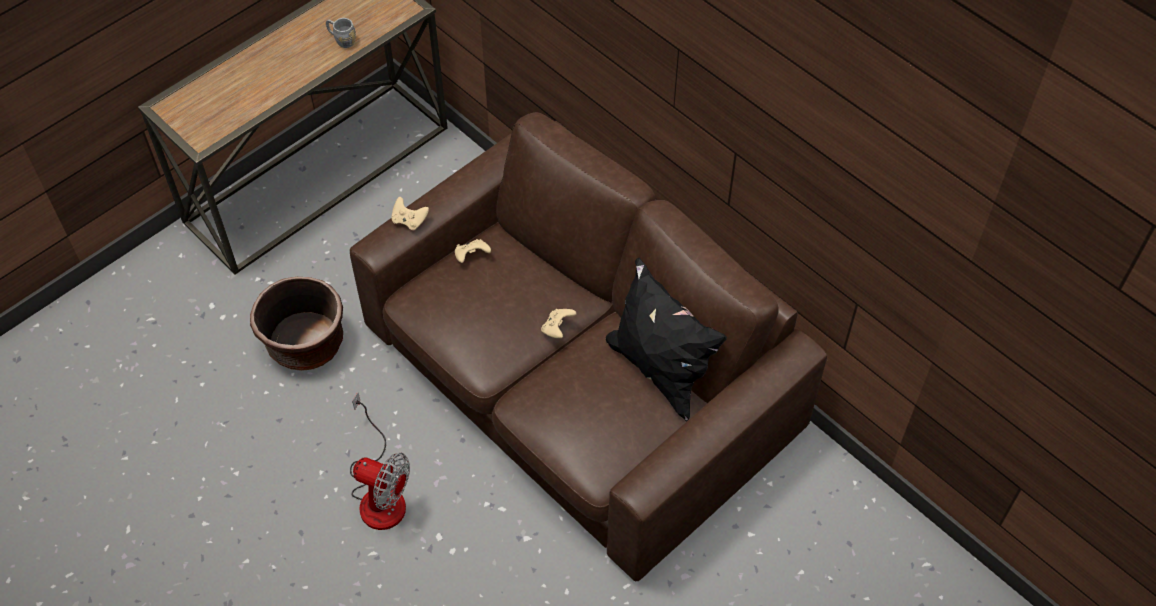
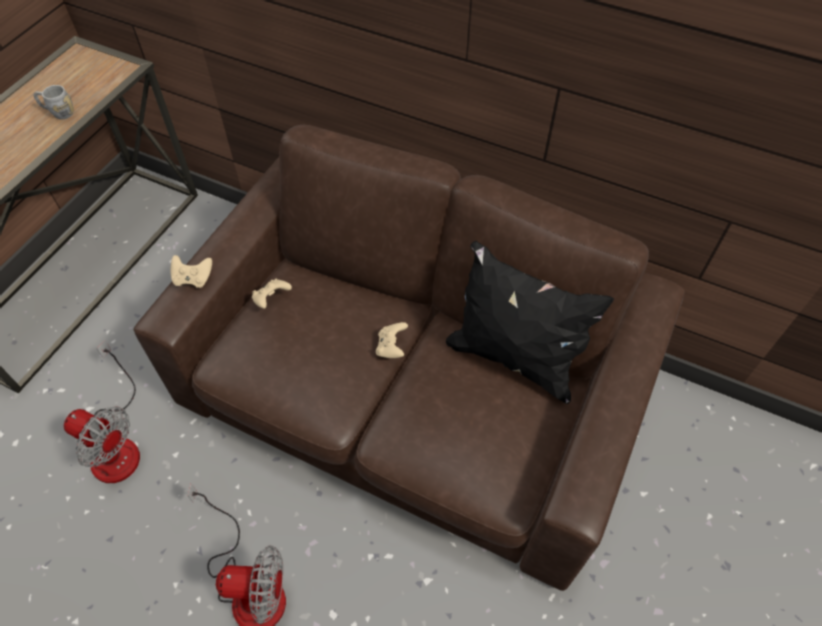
camera: 20 degrees left, 0 degrees up
(305, 344) = (117, 443): brown planter -> fan

